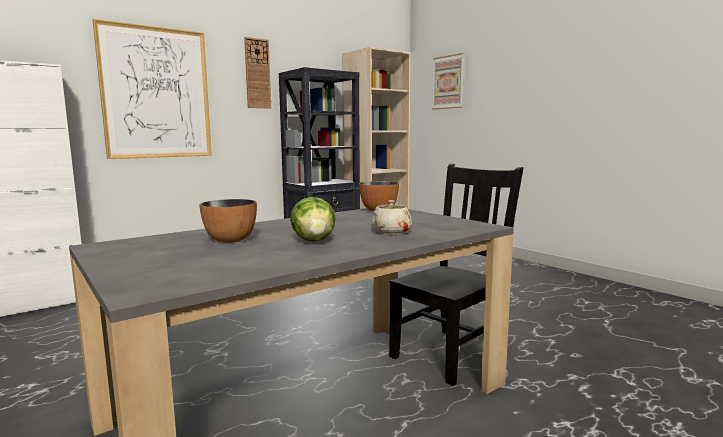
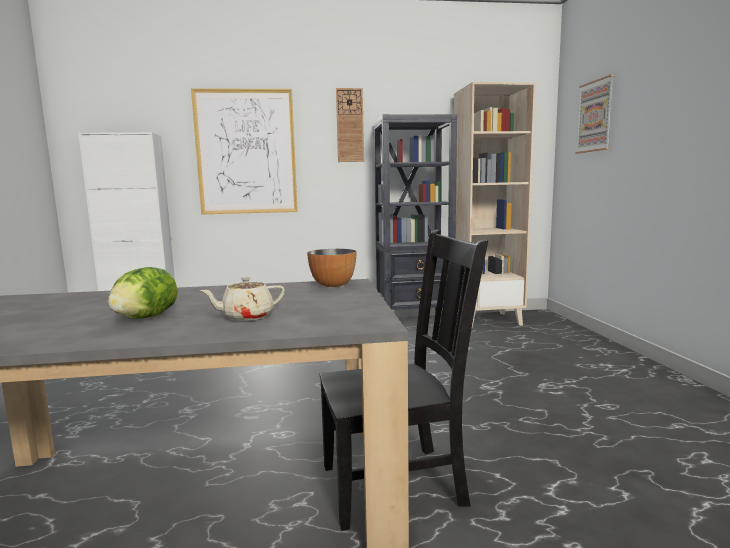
camera: 30 degrees right, 0 degrees up
(230, 240) = (96, 306): bowl -> none

